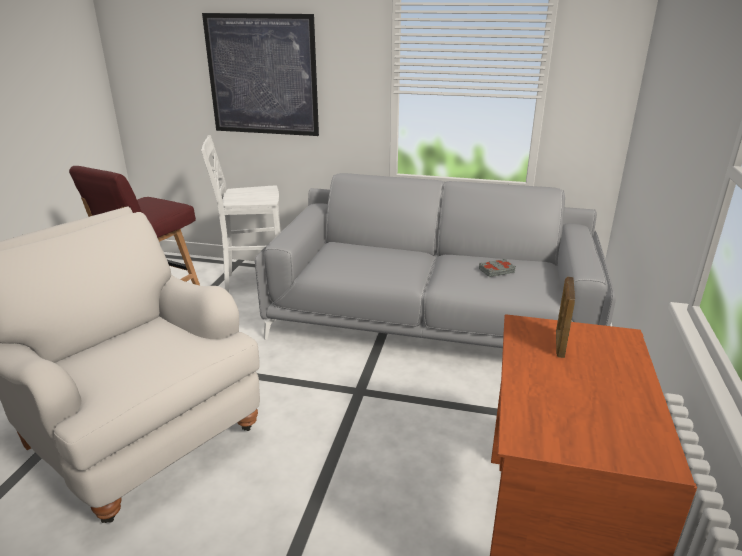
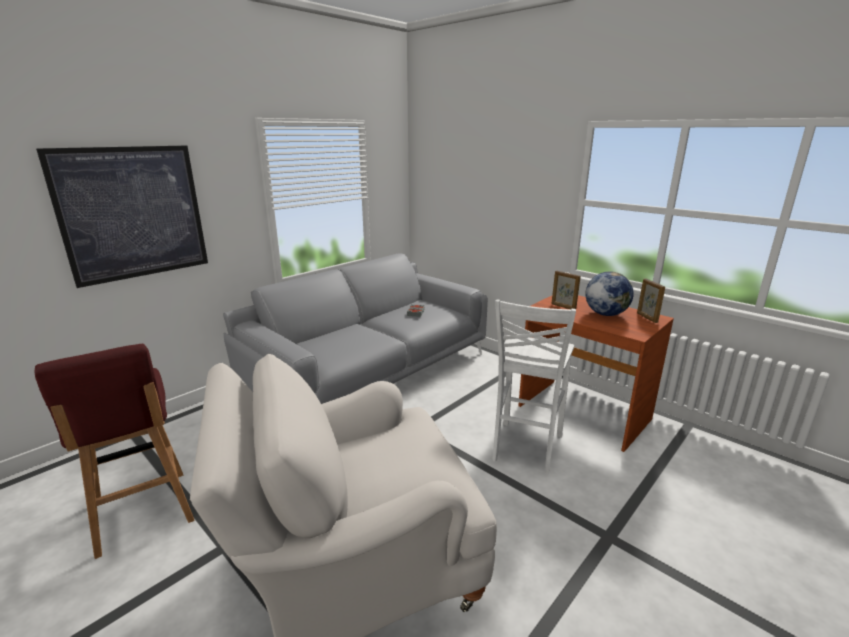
camera: 60 degrees left, 5 degrees down
(253, 283) = (191, 433): white stool -> white stool (525, 448)
(585, 391) = (605, 314): none -> globe
(635, 444) = (646, 318): none -> picture frame

